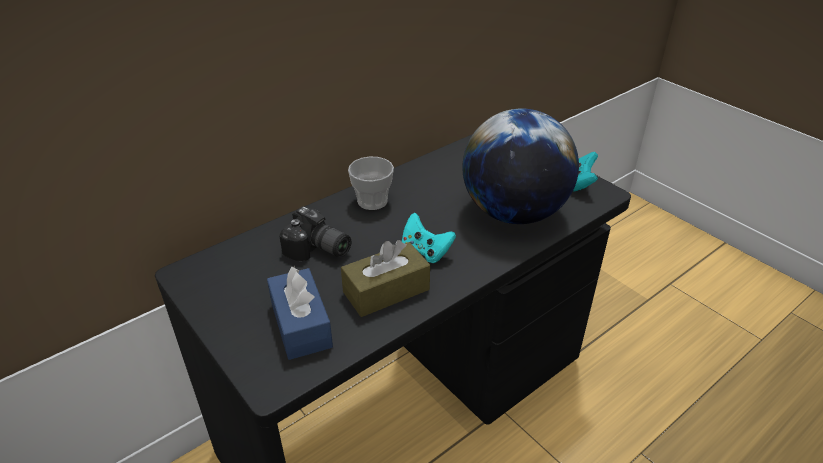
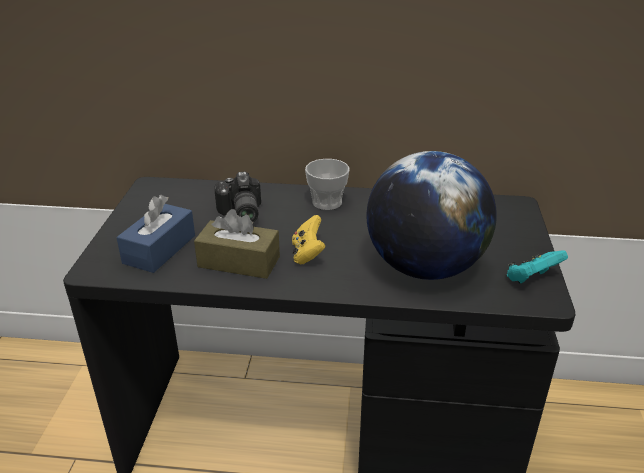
camera: 45 degrees right, 5 degrees down
(425, 251) = (307, 254): turquoise game controller -> yellow game controller

